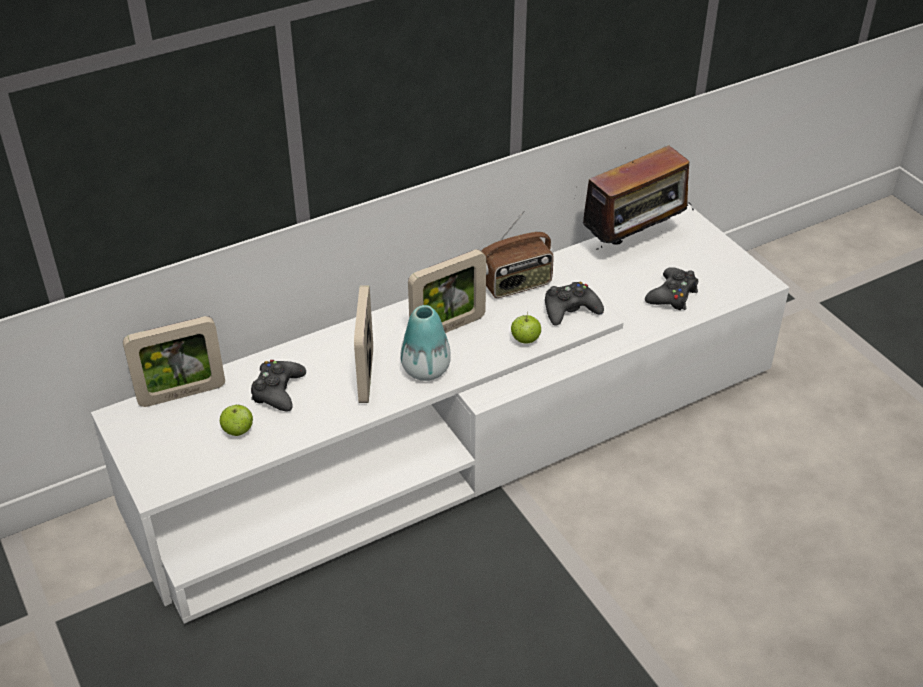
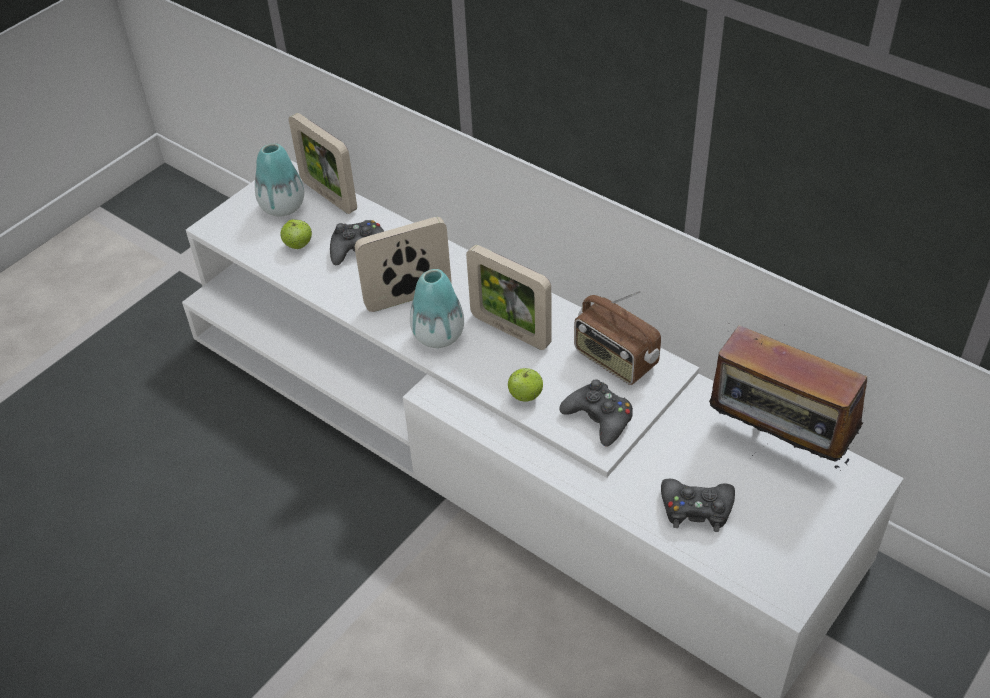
camera: 70 degrees right, 5 degrees up
(169, 430) = (282, 207): none -> vase

